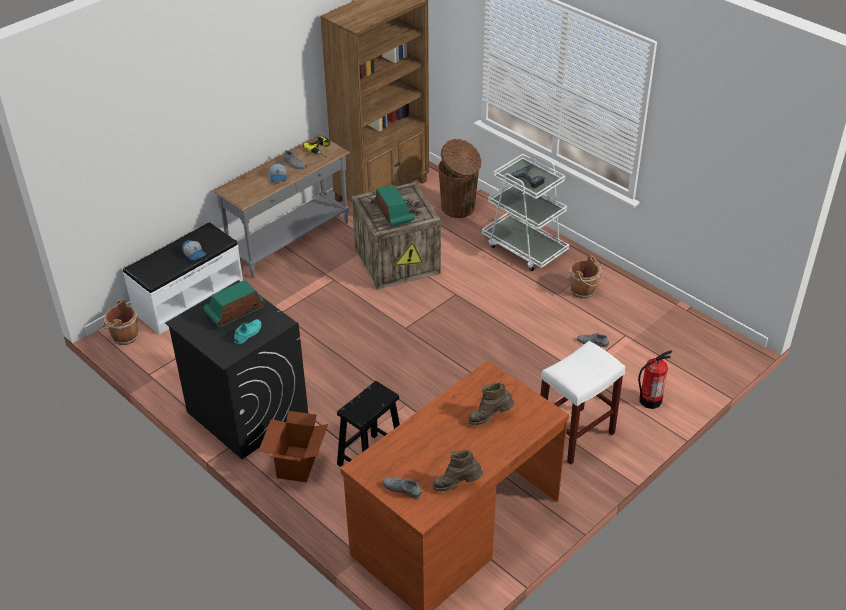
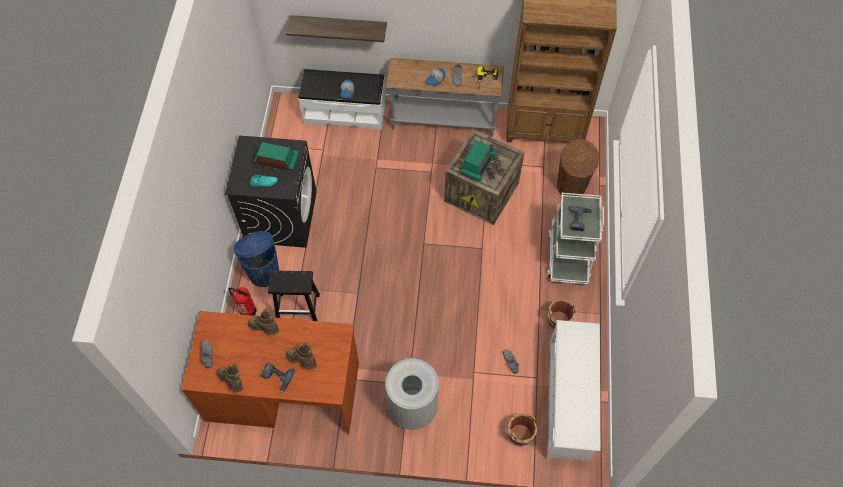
camera: 50 degrees right, 20 degrees up
(123, 336) = (286, 108): brown bucket -> brown bucket (518, 434)
(152, 176) = (339, 26): none -> shelf
(296, 464) = (263, 272): cardboard box -> blue trash can
(421, 426) = (265, 328): none -> brown boot
(490, 447) = (277, 378): none -> power drill
(575, 436) = (412, 408): white stool -> grey trash can
(650, 400) = (485, 433): fire extinguisher -> fire extinguisher (247, 310)
(668, 329) = (568, 402): none -> white shoe rack

